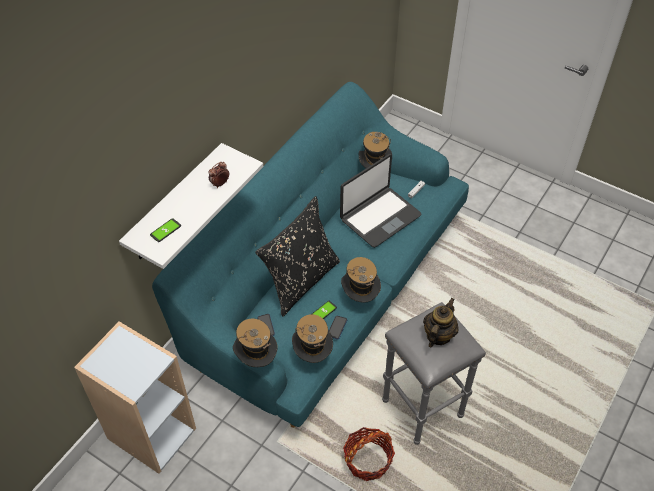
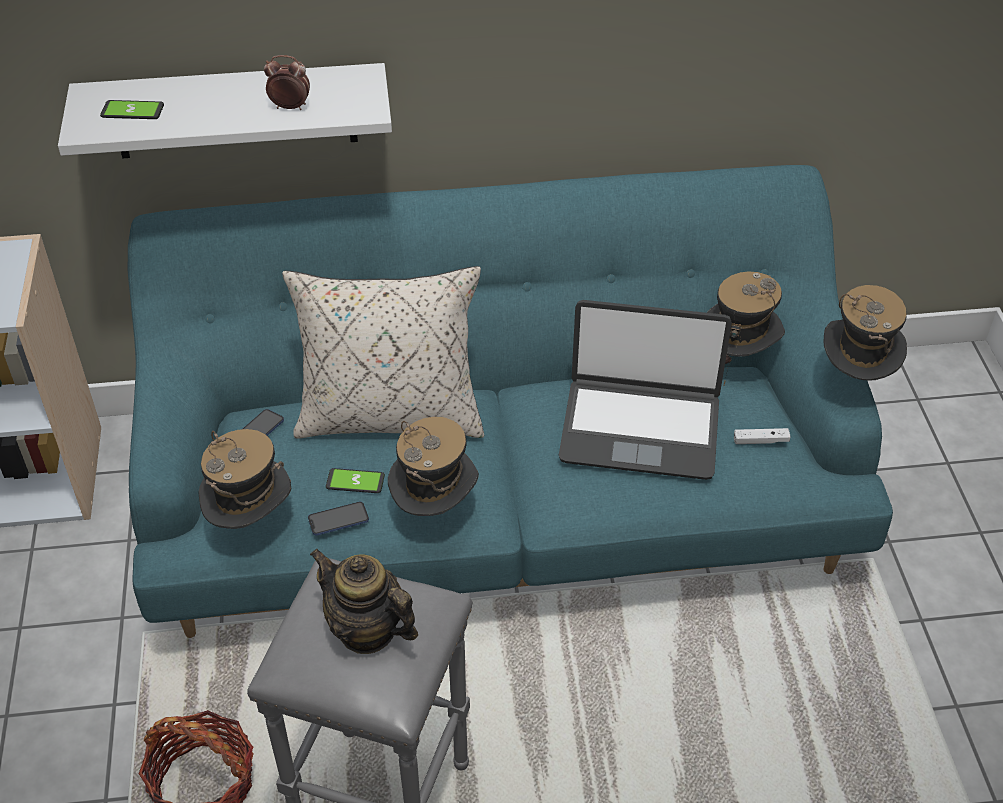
camera: 50 degrees right, 5 degrees down
(256, 360) = (149, 446): hat -> hat (855, 379)
(300, 281) = (390, 415): black pillow -> beige pillow
(438, 335) = (367, 630): teapot -> teapot turned 135 degrees counterclockwise

